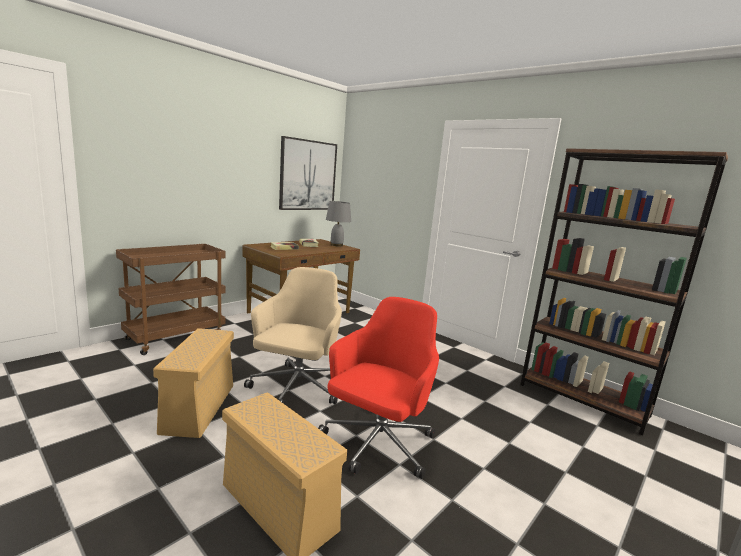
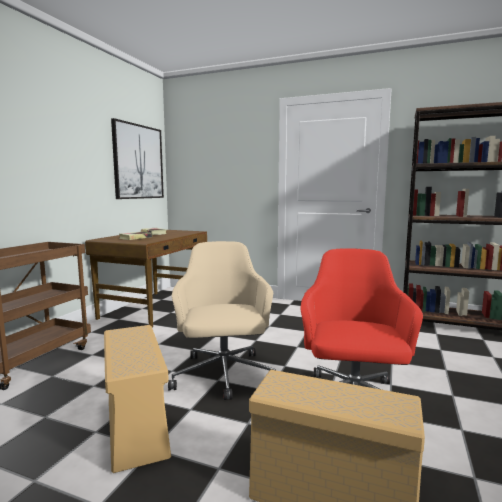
camera: 20 degrees left, 5 degrees down
(336, 245) = (180, 231): grey table lamp -> none

